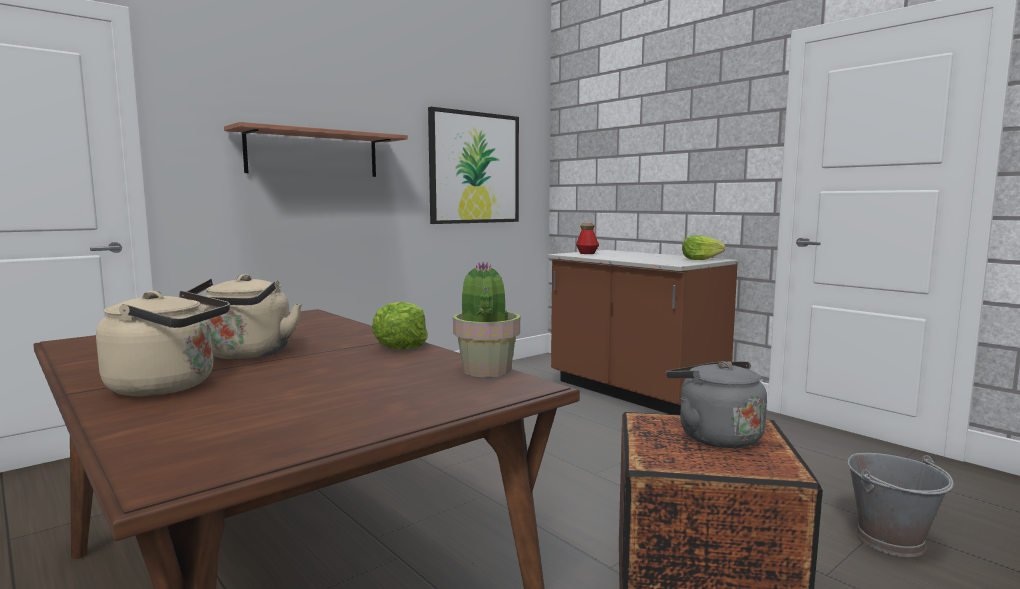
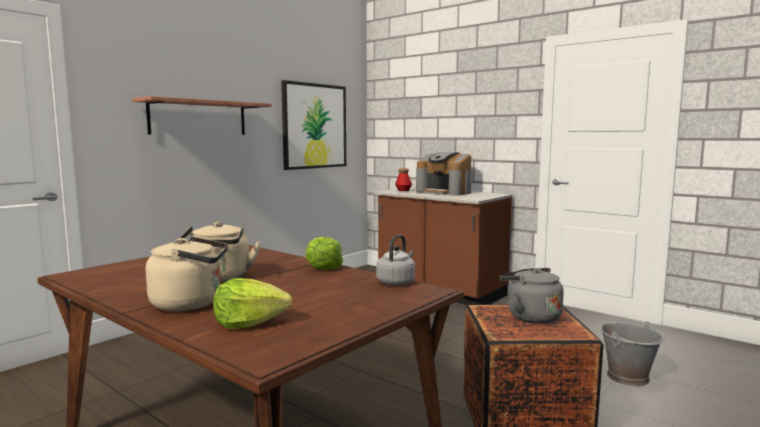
camera: 10 degrees left, 0 degrees up
(486, 370) = (397, 282): potted plant -> grey kettle
(642, 256) = (444, 192): none -> coffee machine
(700, 259) = (487, 194): lettuce -> lettuce (249, 322)

